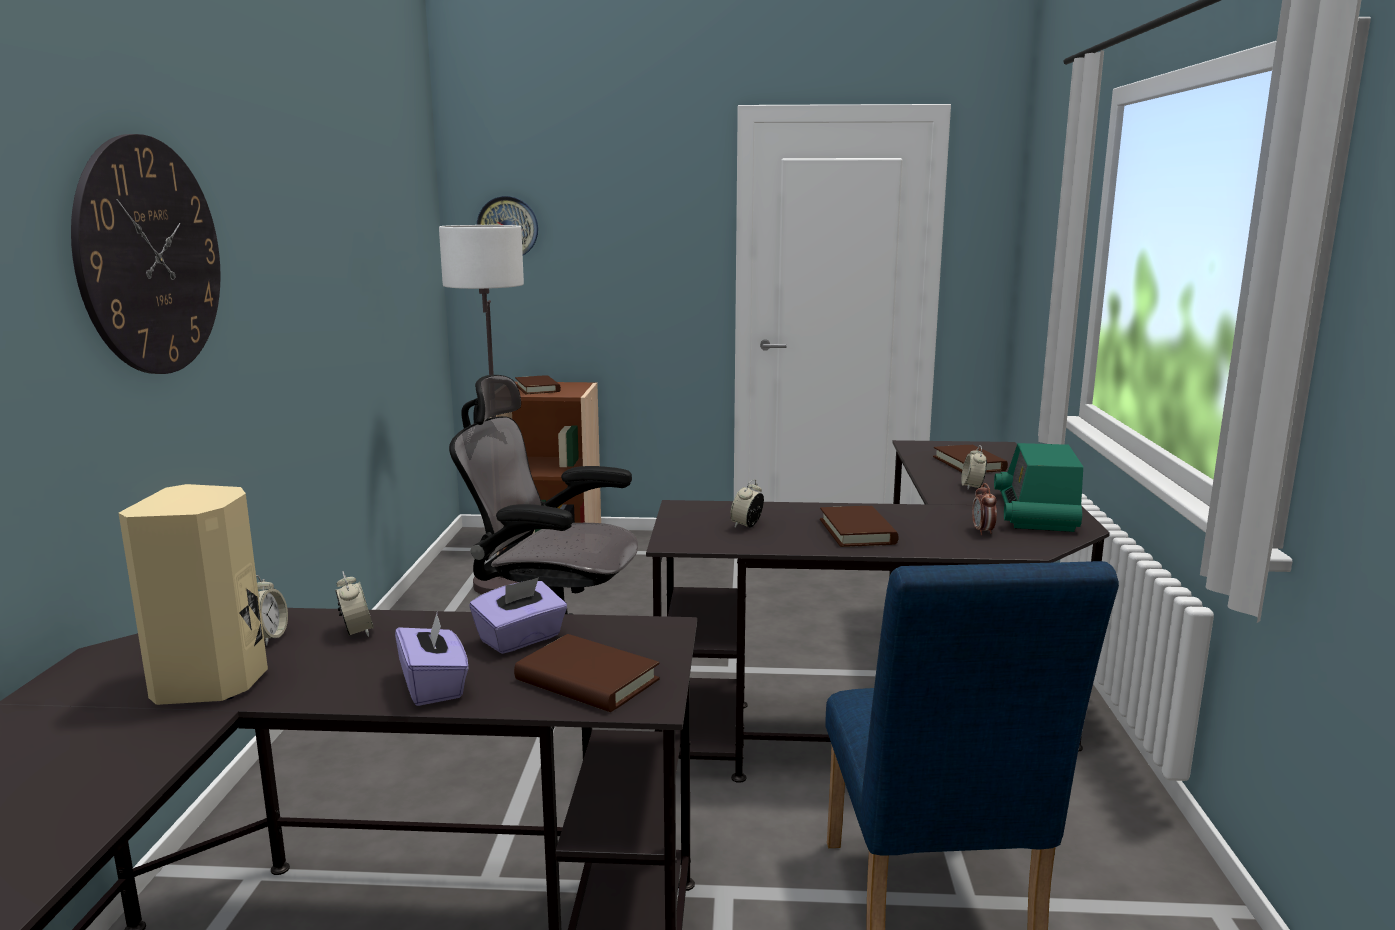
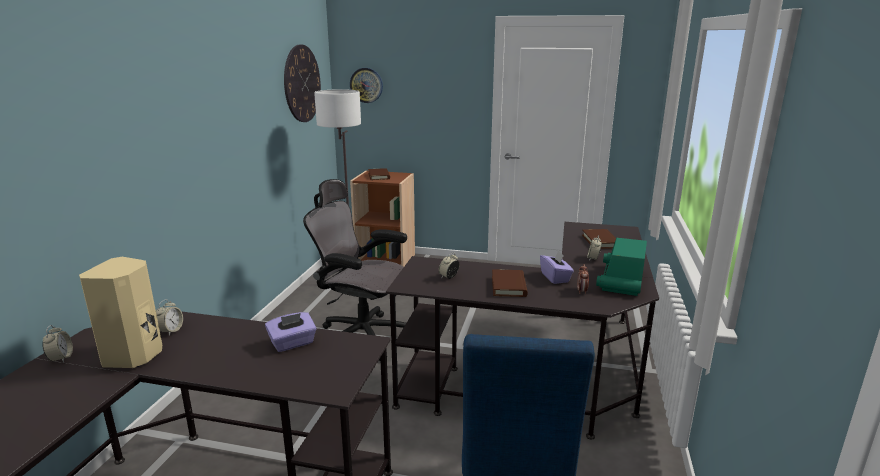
camera: 10 degrees right, 5 degrees up
(150, 256) = (130, 126): wall clock -> wall clock (302, 84)
(356, 632) = (215, 331): alarm clock -> alarm clock (61, 358)
(434, 686) = (236, 369): purple tissue box -> purple tissue box (555, 277)
(587, 680) = (313, 373): brown book -> none

